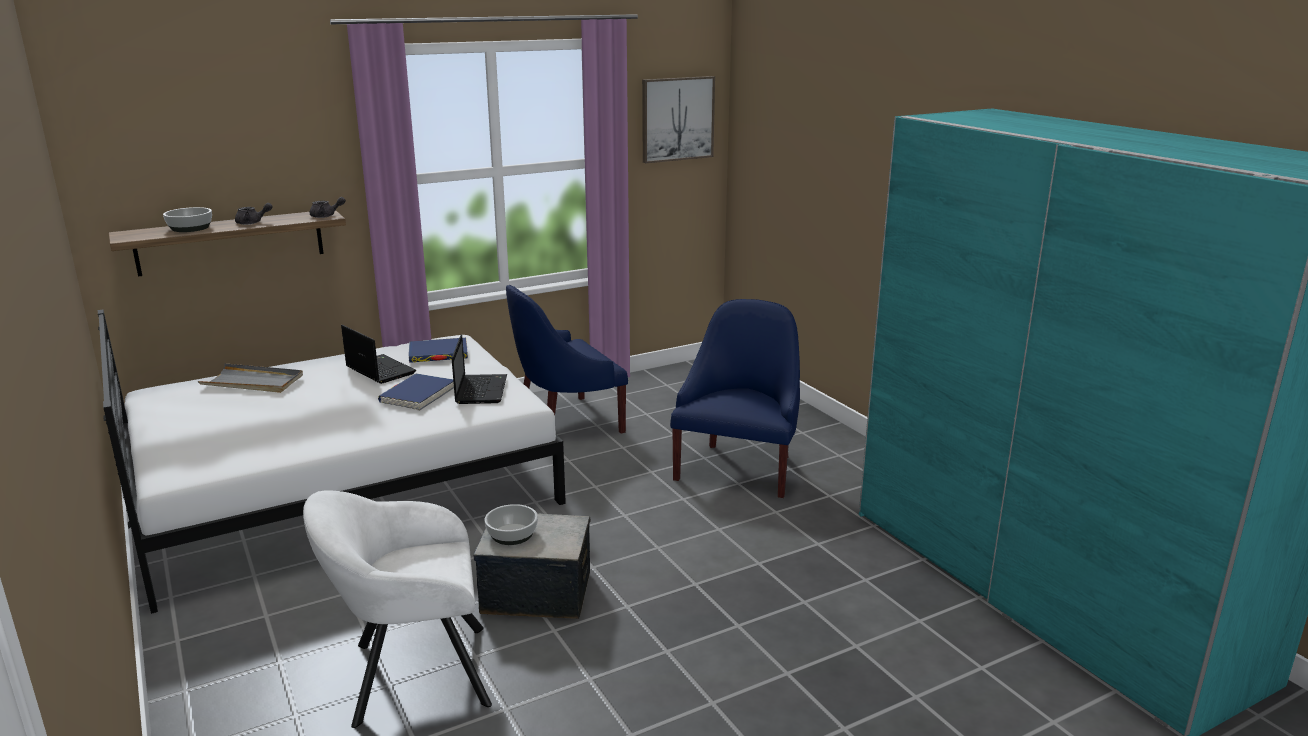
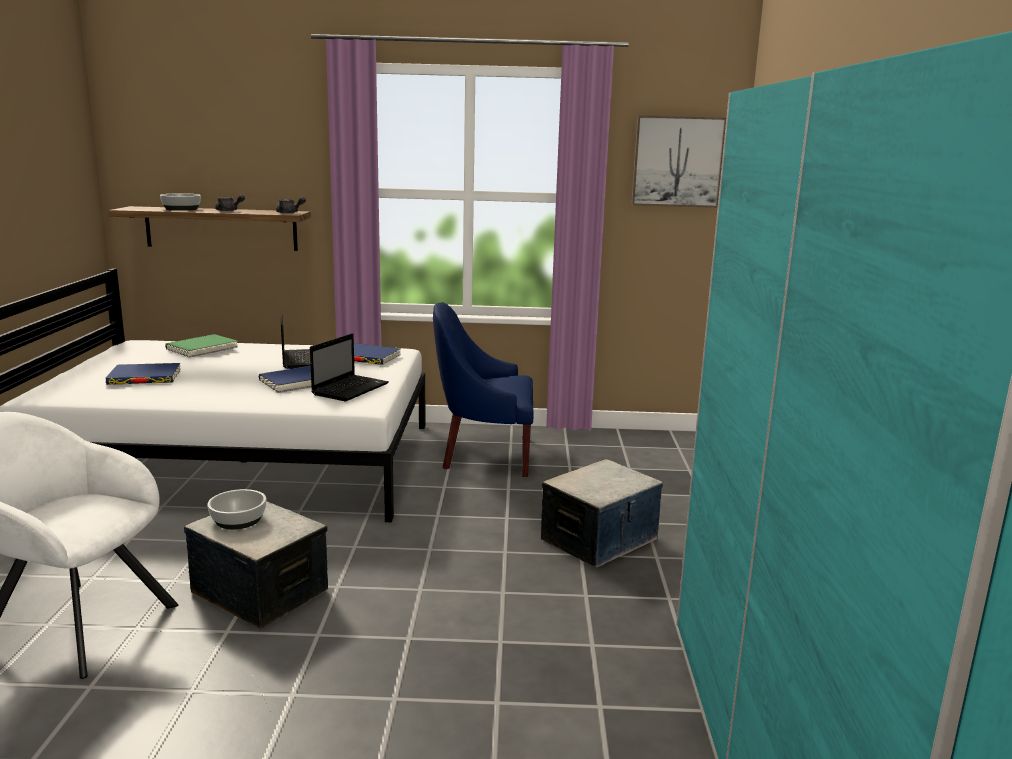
camera: 30 degrees right, 5 degrees down
(251, 429) = (144, 378): none -> blue book
(253, 382) = (202, 349): grey tray -> green book
(739, 468) = (600, 540): blue armchair -> storage box

